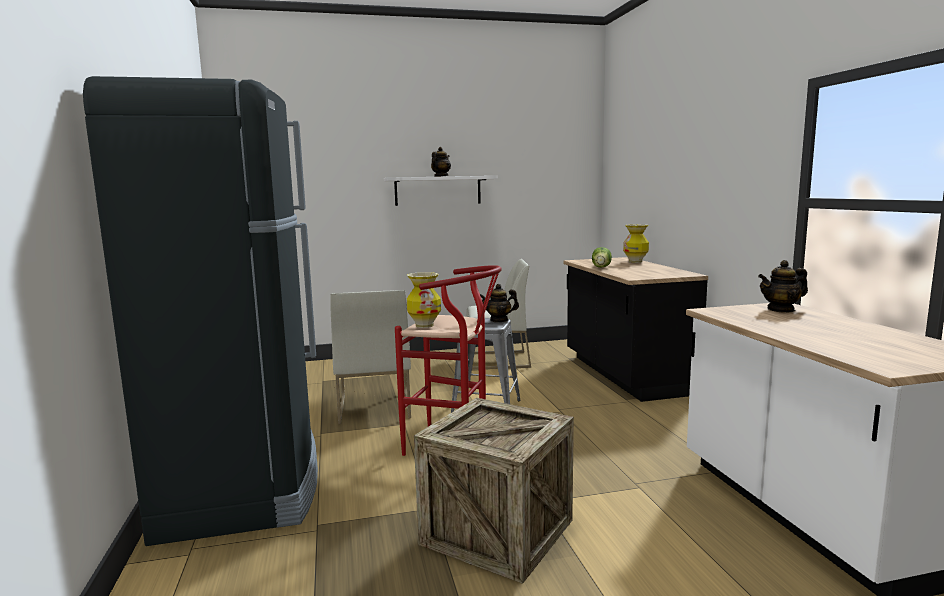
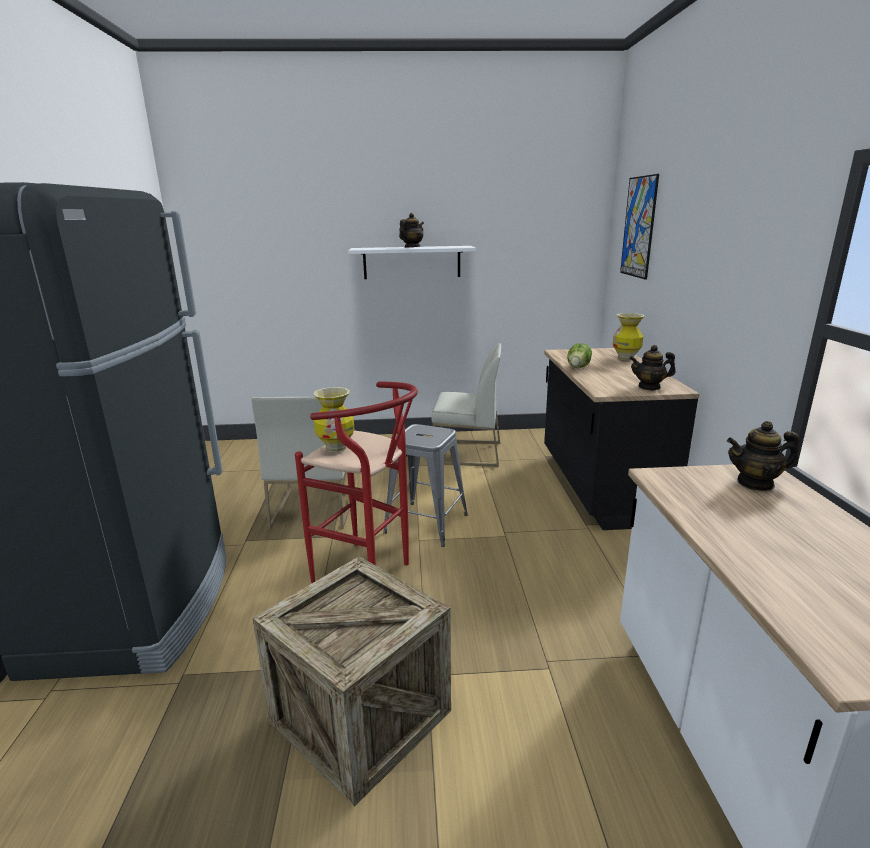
camera: 10 degrees right, 10 degrees up
(499, 320) = (442, 431): teapot -> teapot (649, 387)
(633, 156) = (639, 227): none -> picture

